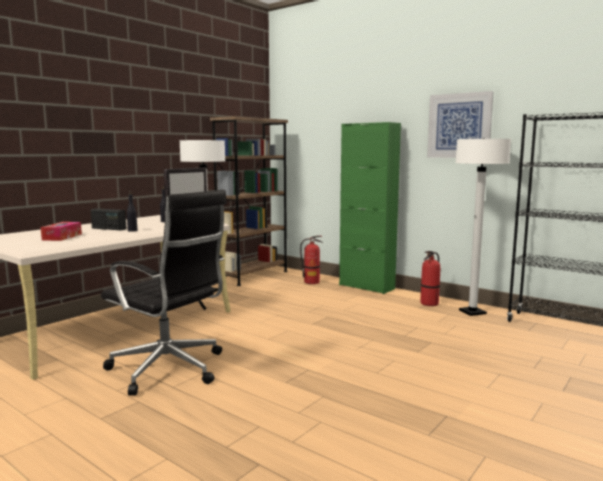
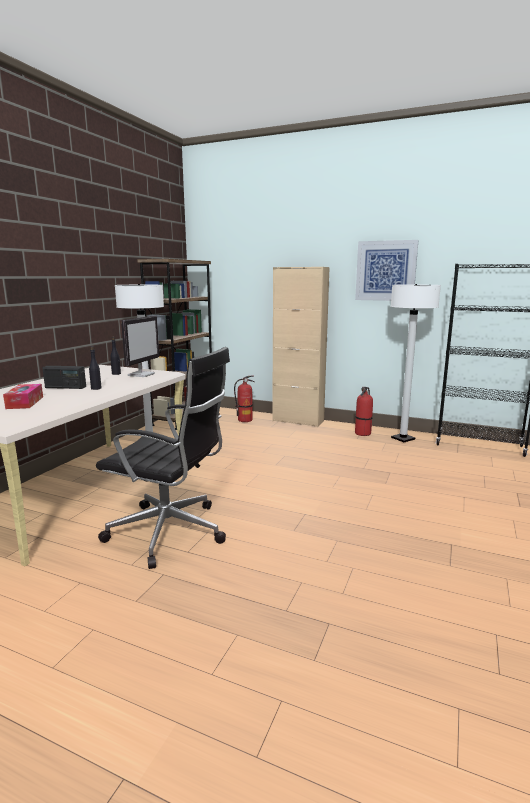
camera: 15 degrees left, 5 degrees up
(366, 287) = (298, 421): green cabinet -> beige cabinet

